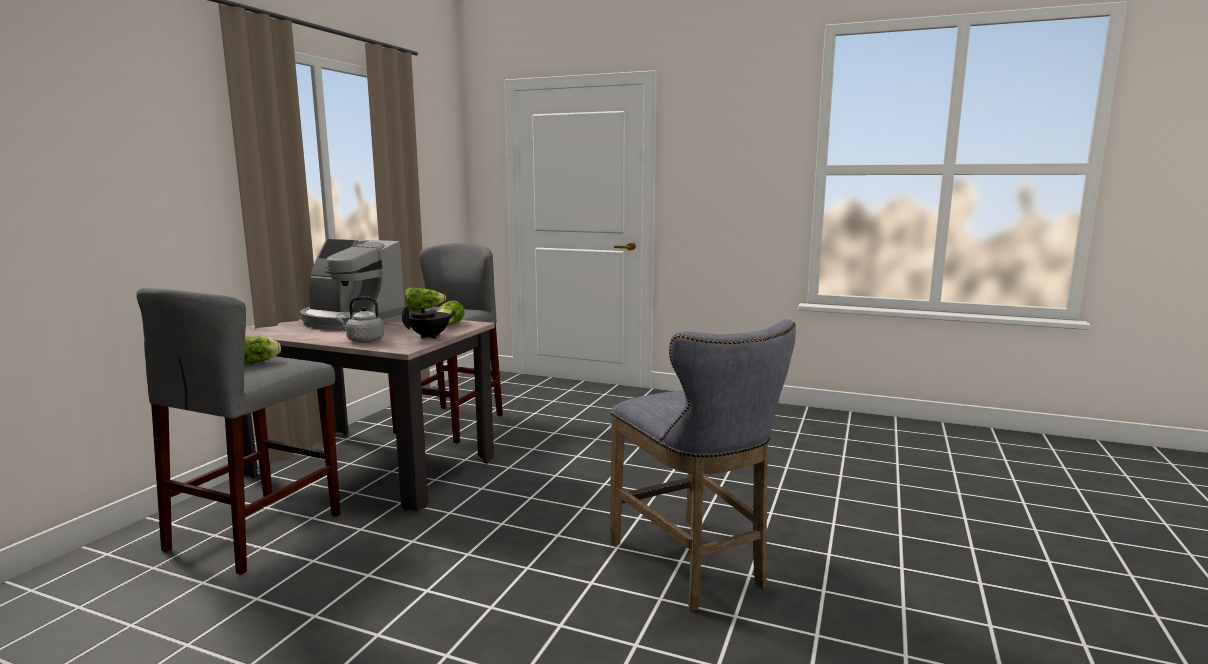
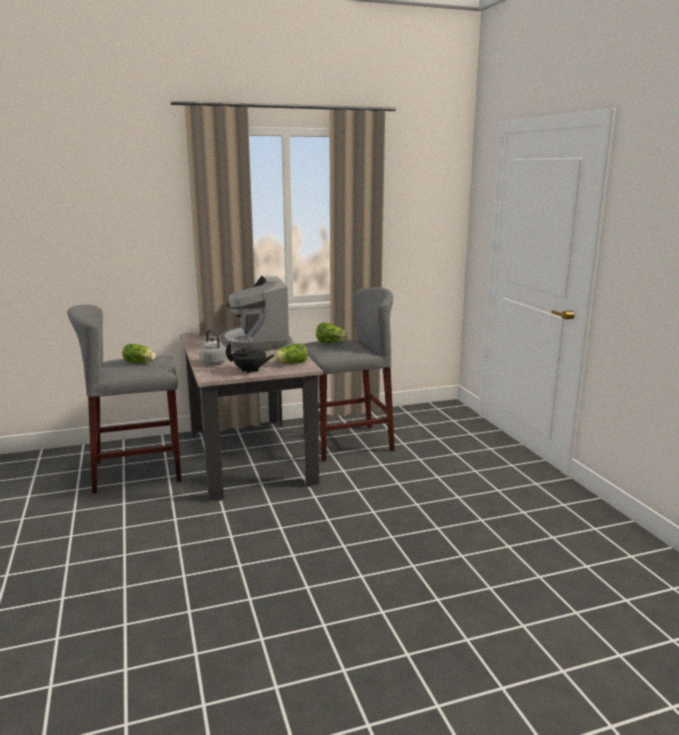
camera: 50 degrees right, 5 degrees up
(693, 566) = (258, 649): grey stool -> none

